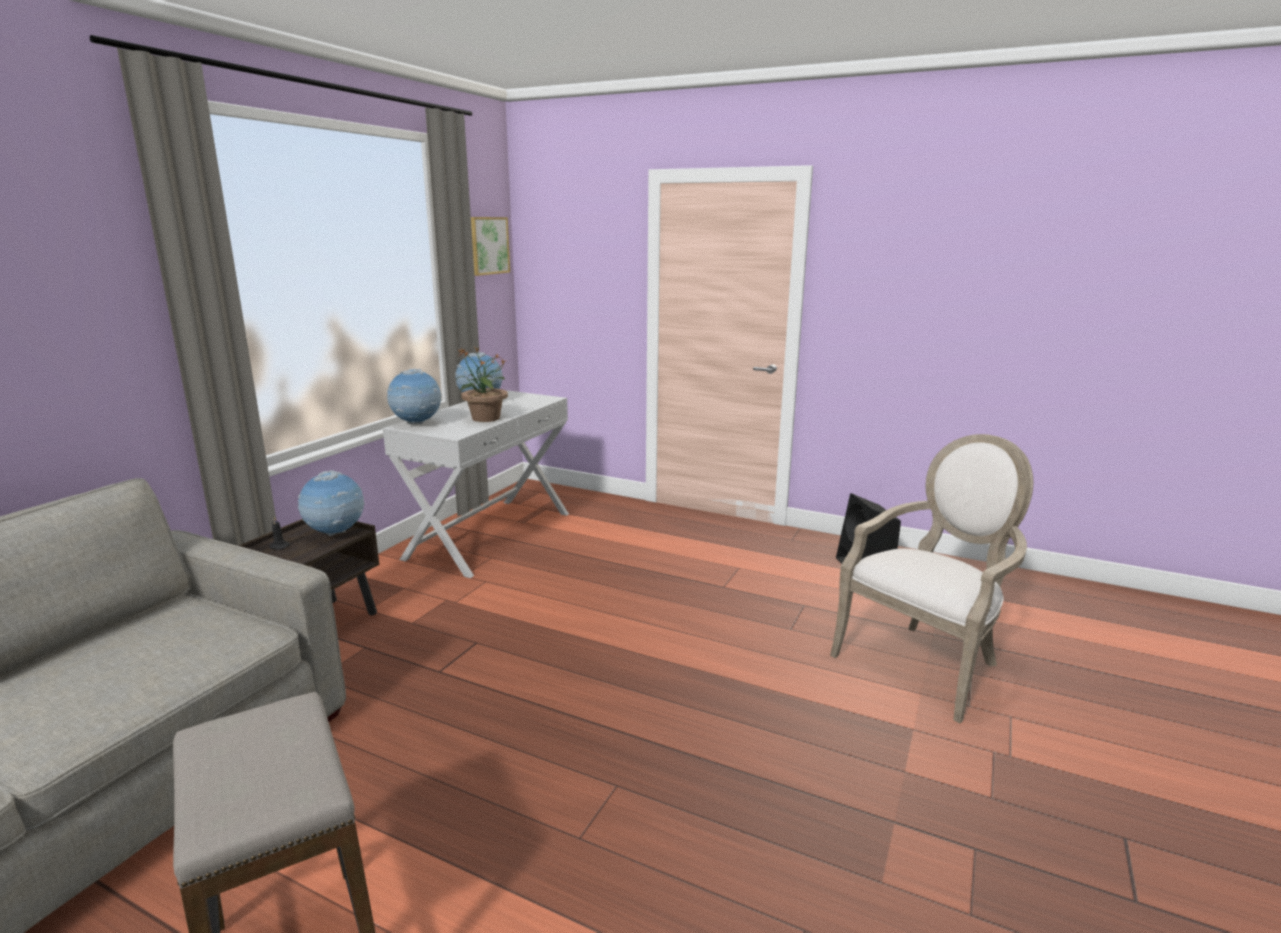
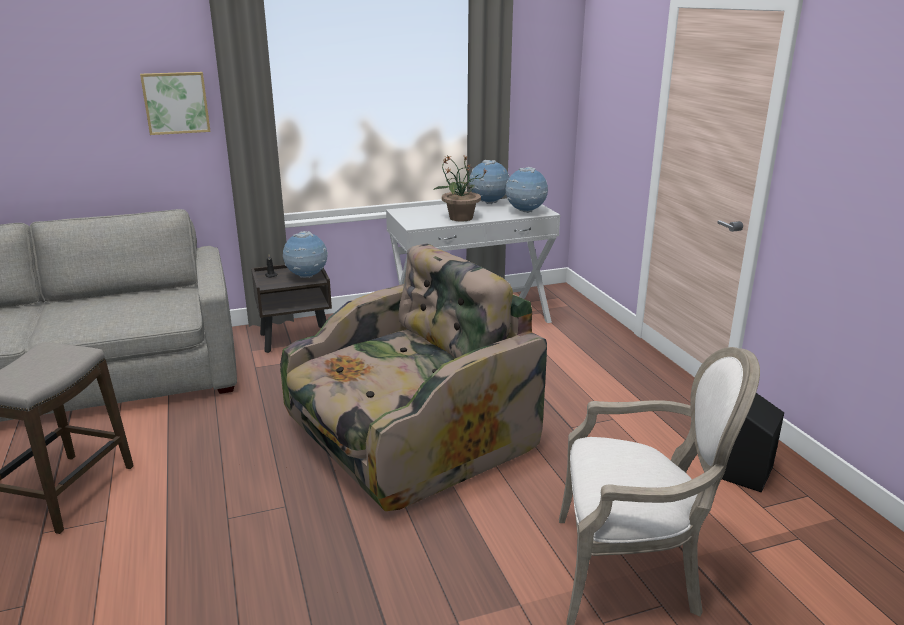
camera: 45 degrees right, 5 degrees up
(417, 424) = (410, 211): globe -> globe (525, 212)
(487, 245) = (544, 62): picture -> picture (176, 103)
(620, 661) = (407, 440): none -> armchair

